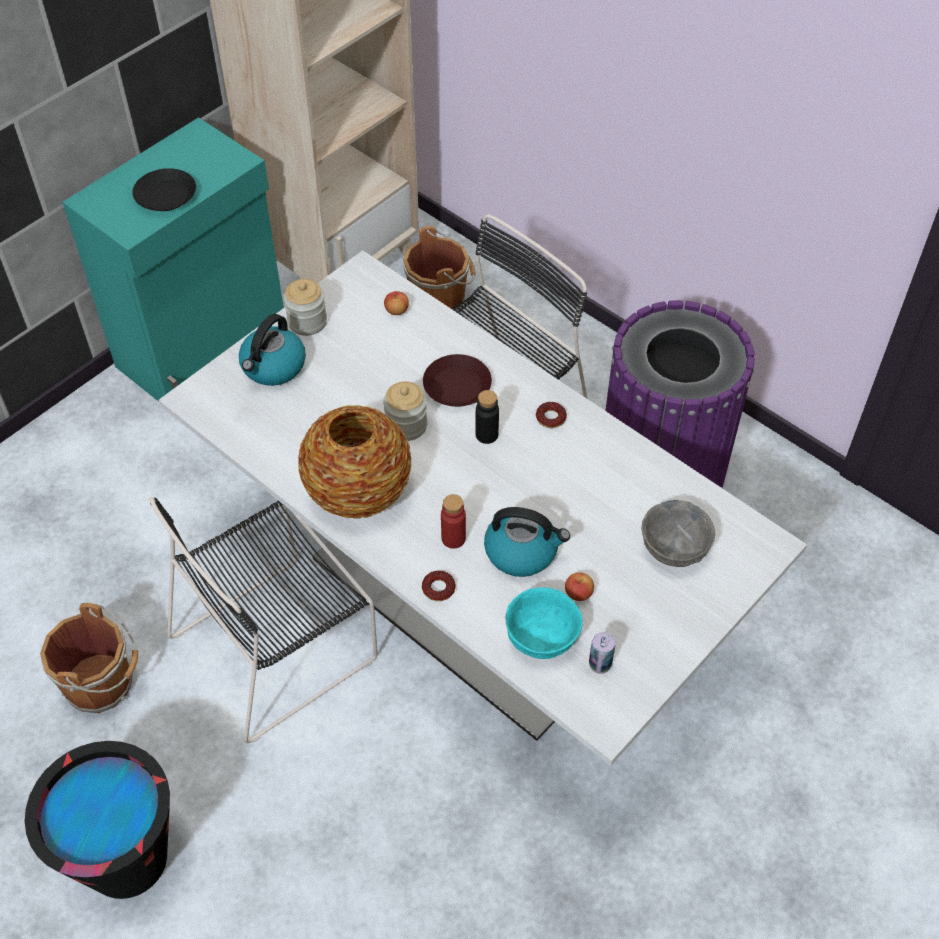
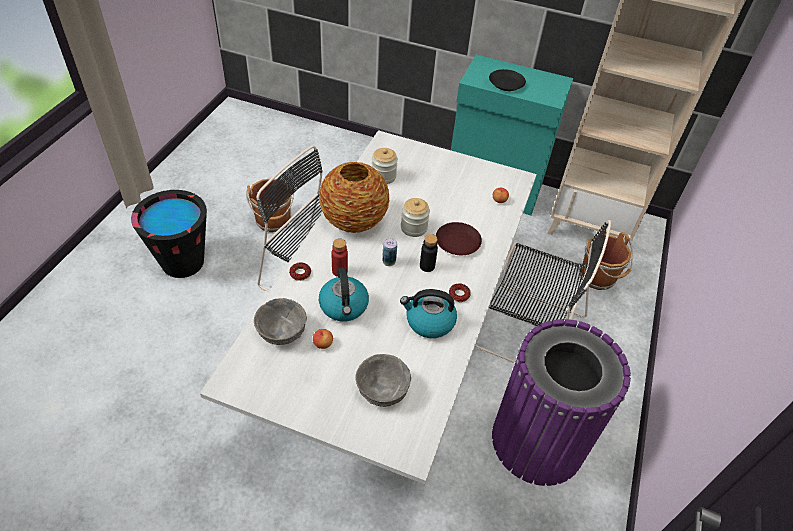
camera: 65 degrees right, 5 degrees down
(273, 367) = (424, 163): kettle -> kettle (429, 322)
(307, 322) = (465, 167): jar -> jar (383, 176)
(540, 638) = (281, 332): turquoise bowl -> grey bowl
(600, 664) = (271, 369): can -> can (389, 261)

